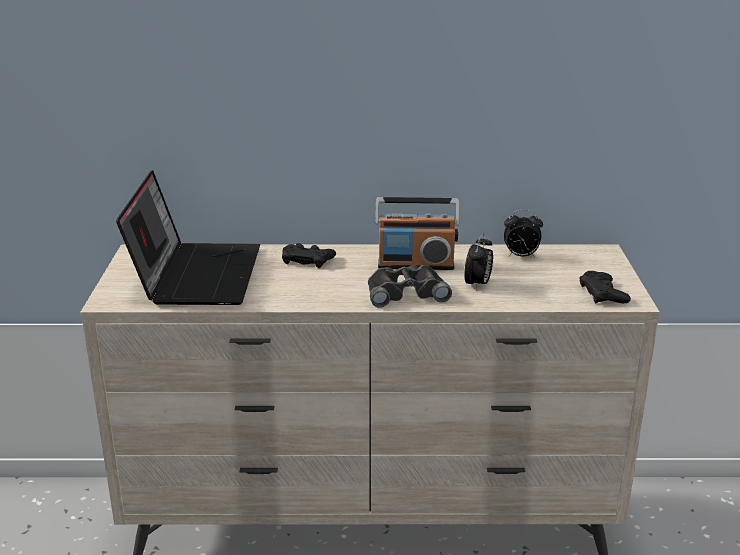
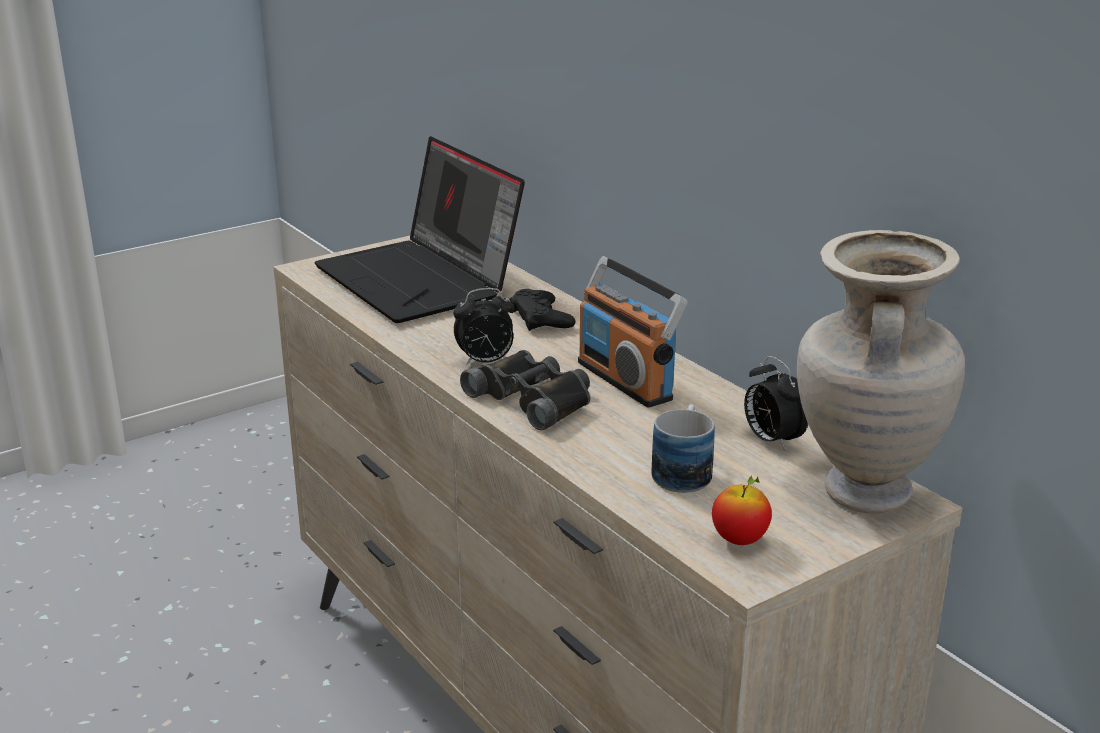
camera: 55 degrees right, 0 degrees up
(196, 274) = (421, 281): laptop -> laptop turned 90 degrees clockwise
(478, 285) = (625, 437): alarm clock -> alarm clock (485, 362)
(527, 283) = (683, 470): none -> mug
(588, 256) = (863, 493): none -> beige vase
(603, 293) = (740, 540): black game controller -> apple

